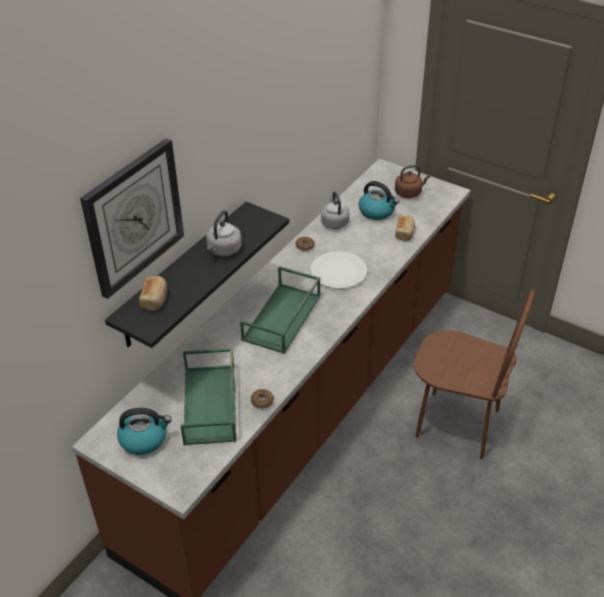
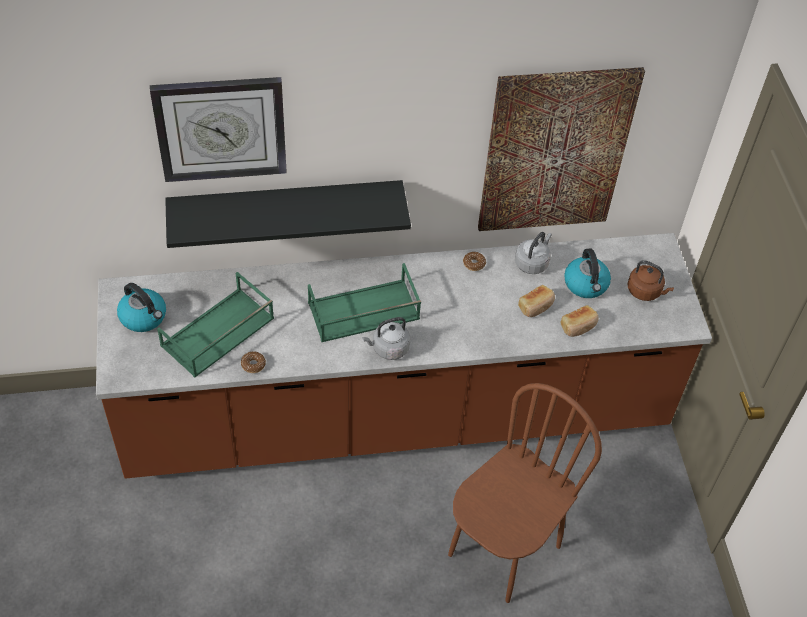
camera: 45 degrees right, 10 degrees up
(155, 299) = (217, 210): bread -> bread (536, 306)
(223, 250) = (320, 210): grey kettle -> grey kettle (388, 348)
(318, 123) = (555, 151): none -> picture
(338, 272) = (466, 311): white plate -> none
(457, 424) = (503, 550): brown chair -> brown chair turned 120 degrees counterclockwise

